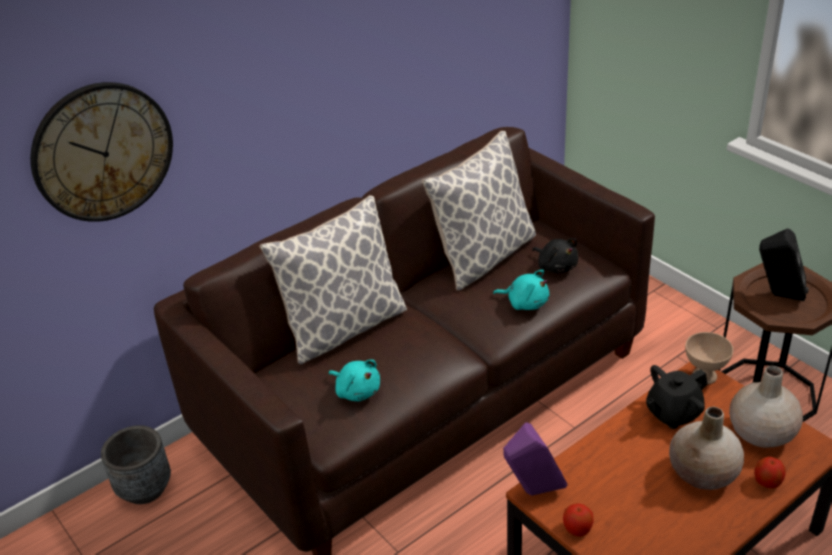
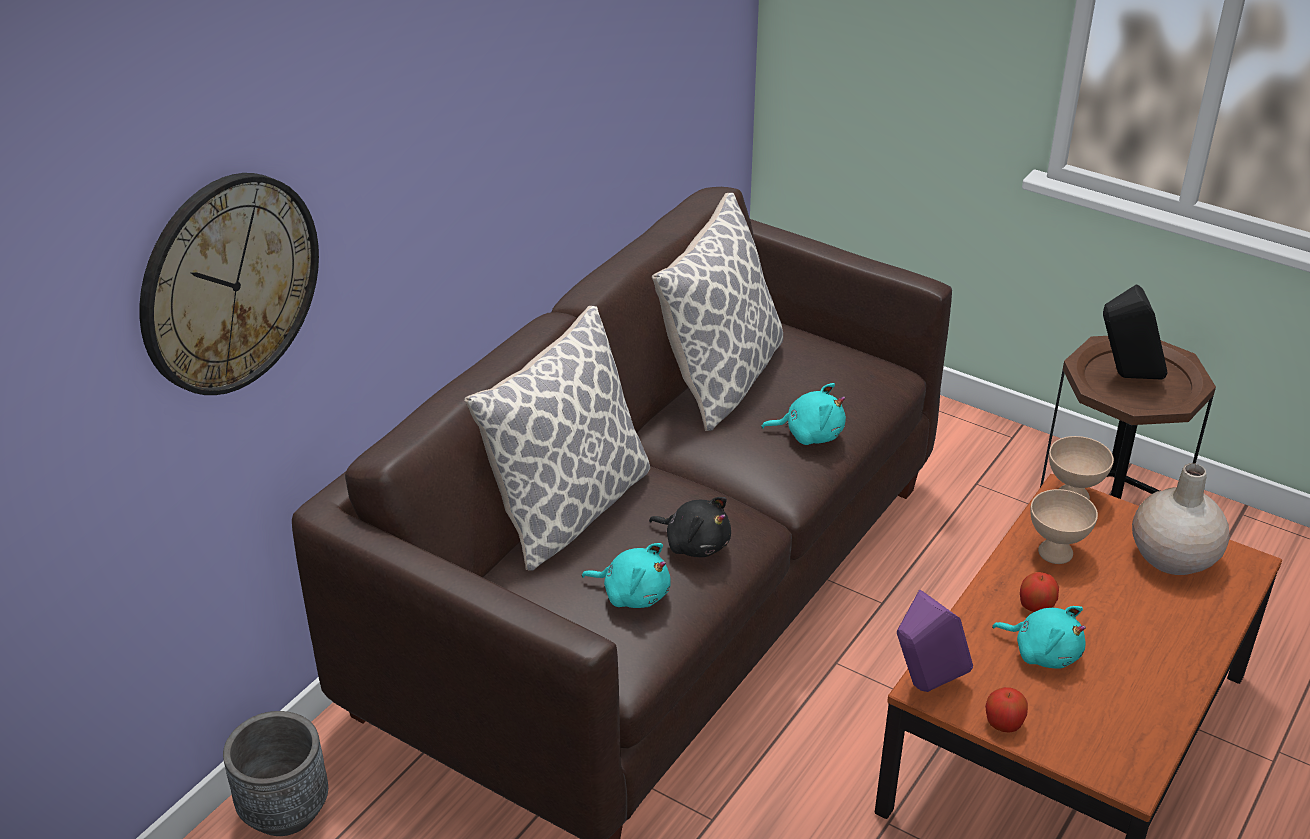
camera: 20 degrees left, 0 degrees up
(556, 266) = (828, 378): black plush toy -> black plush toy (694, 543)
(630, 484) = (1043, 652): none -> turquoise plush toy
(673, 413) = (1055, 552): black teapot -> beige bowl
(703, 474) = (1127, 622): beige vase -> none
(767, 482) = (1206, 617): apple -> apple (1036, 607)

